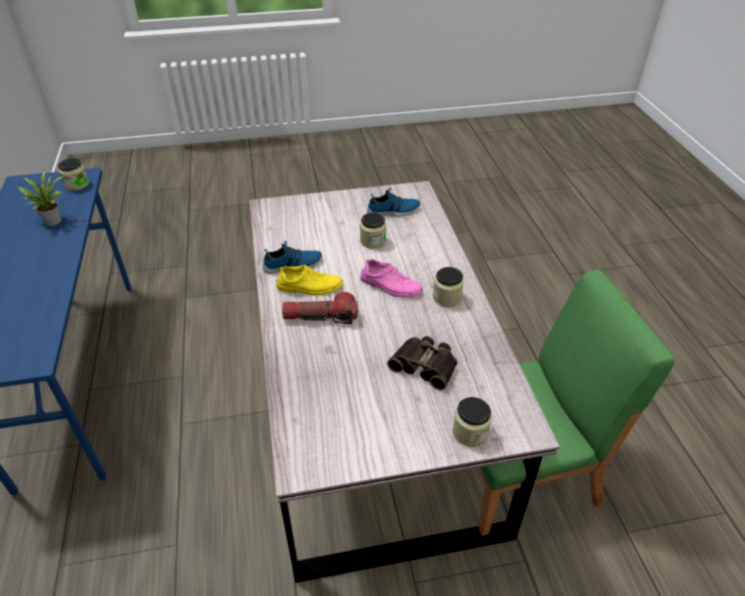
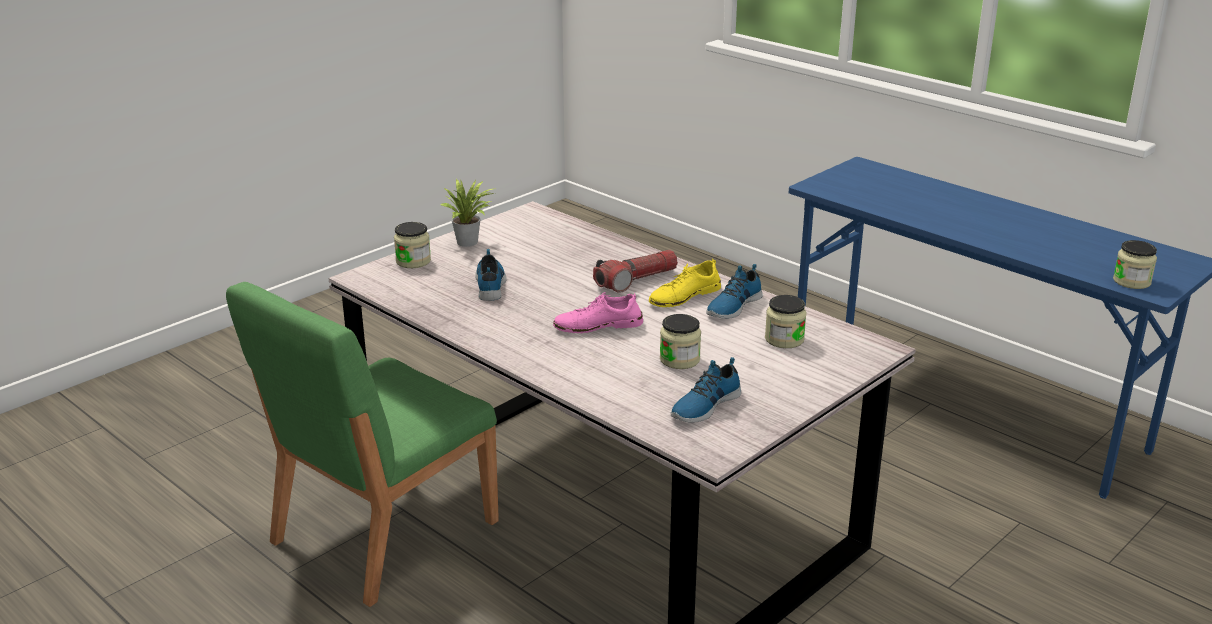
camera: 145 degrees right, 15 degrees down
(52, 220) = (1053, 248): potted plant -> potted plant (470, 242)
(425, 365) = (491, 283): binoculars -> shoe
(447, 298) = (521, 337): jar -> jar (784, 339)

